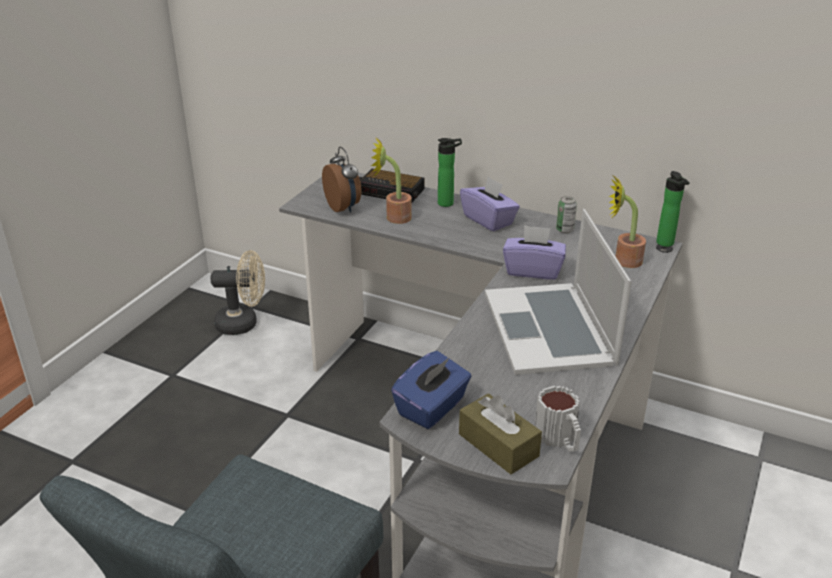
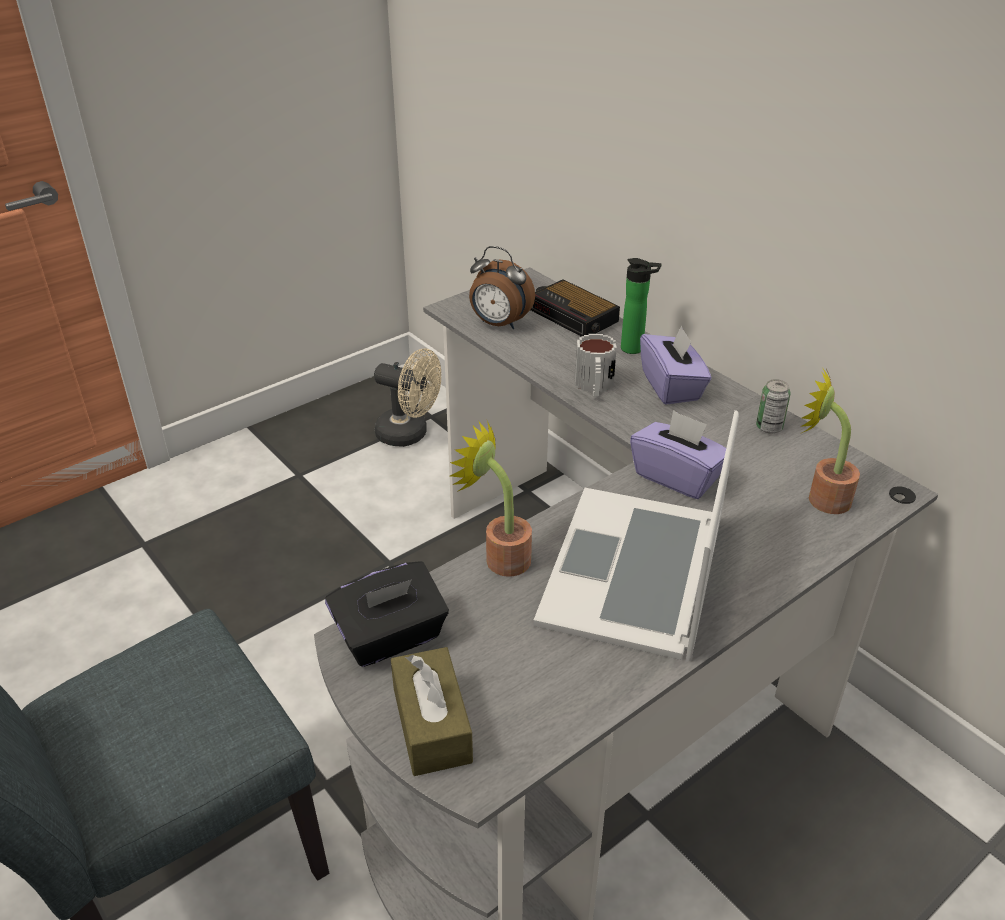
camera: 25 degrees right, 5 degrees up
(344, 207) = (499, 324): alarm clock -> alarm clock turned 120 degrees clockwise
(393, 217) = (549, 352): potted plant -> potted plant (500, 557)
(432, 408) = (391, 637): blue tissue box -> black tissue box
(559, 439) = (520, 747): mug -> mug (594, 387)
(666, 244) = (908, 489): bottle -> none

